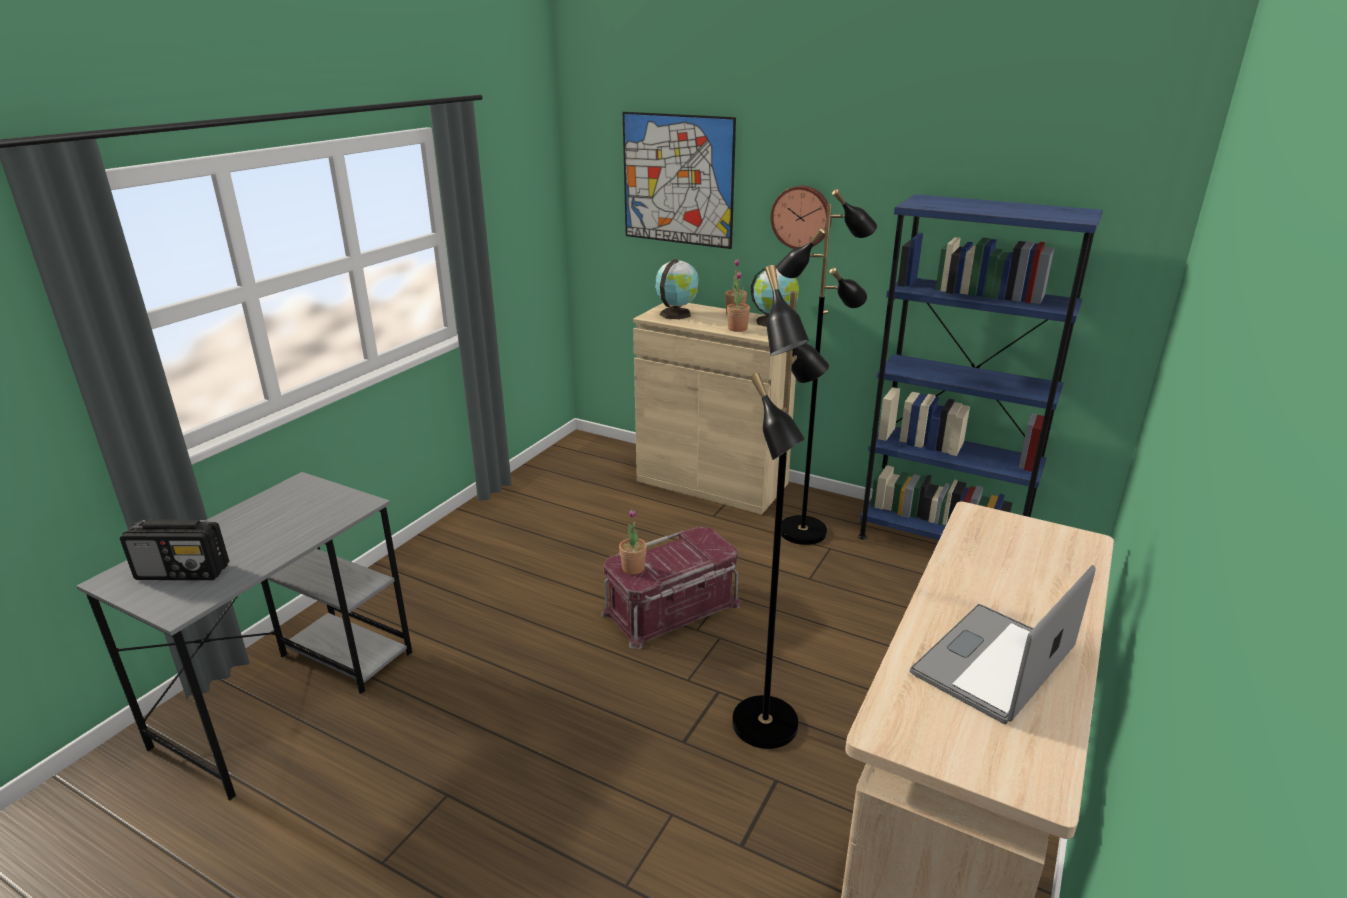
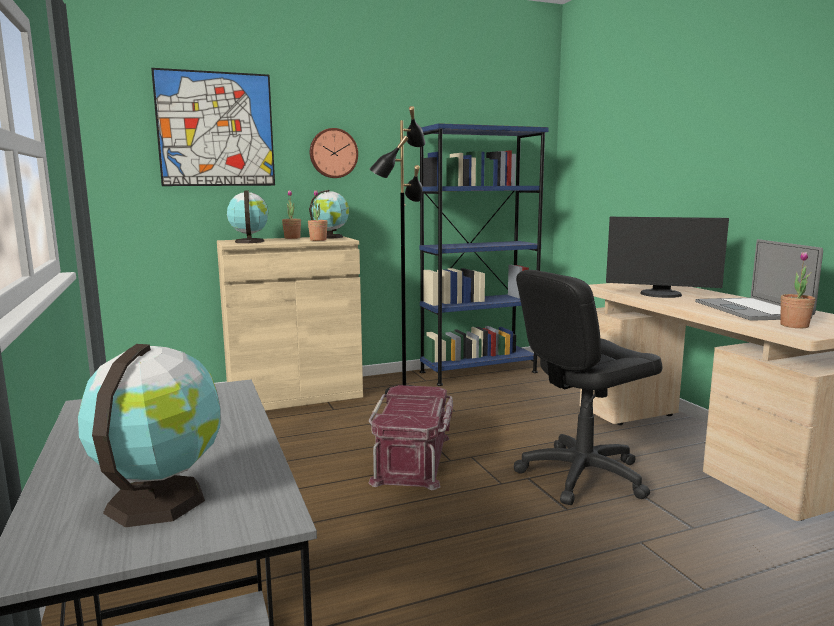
camera: 50 degrees left, 15 degrees down
(184, 572) = (159, 498): radio -> globe
(633, 568) = (403, 418): potted plant -> potted plant (794, 325)
(767, 725) = (581, 475): black floor lamp -> black office chair
(990, 571) = (661, 294): none -> monitor

